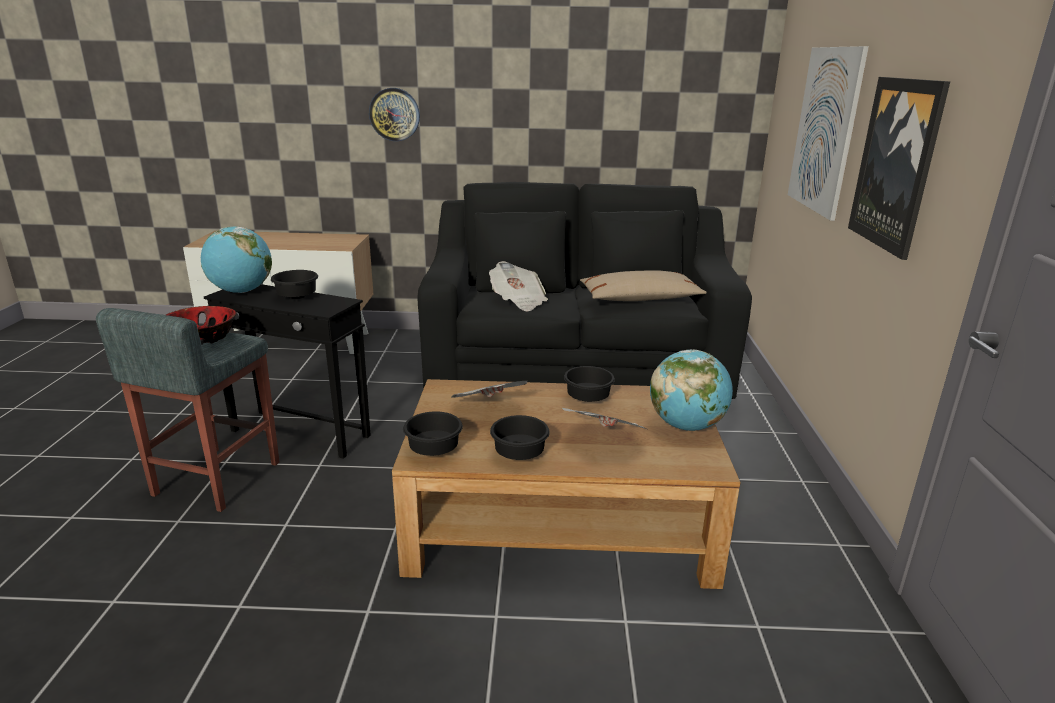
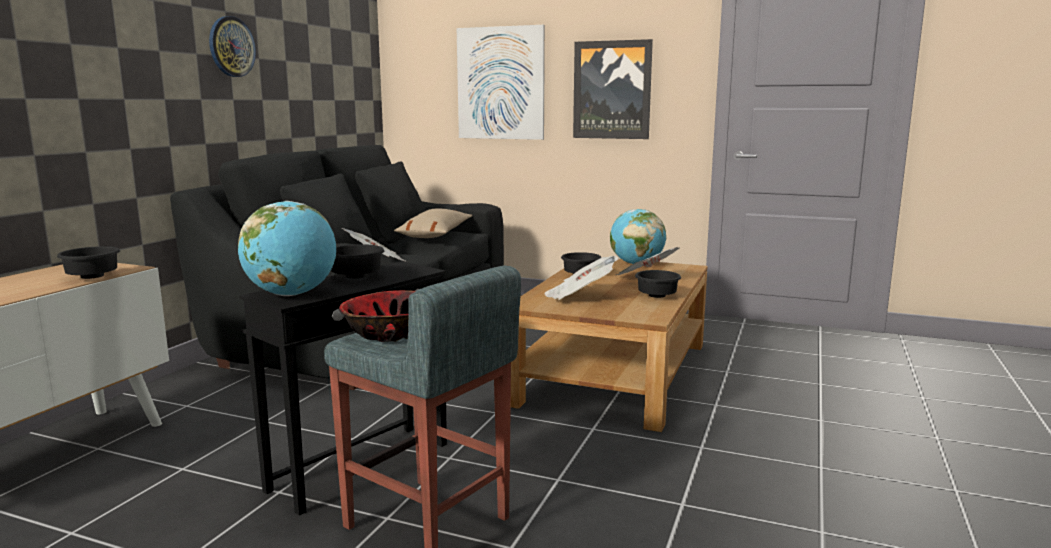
camera: 70 degrees left, 10 degrees down
(394, 114) = (95, 83): wall clock -> wall clock (231, 46)
(435, 450) = (641, 313): black bowl -> black bowl (94, 277)

